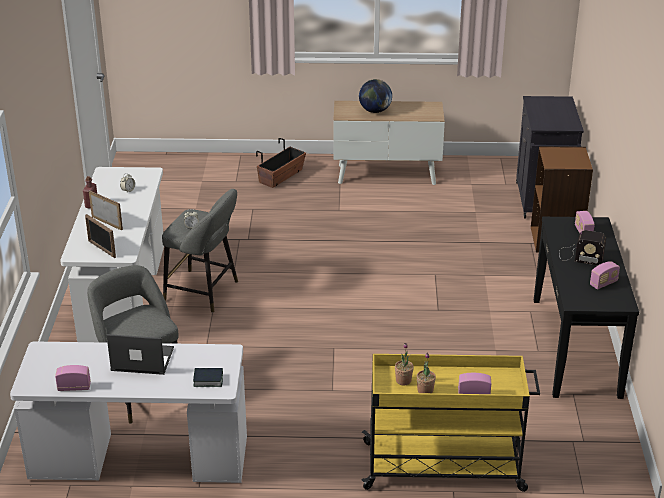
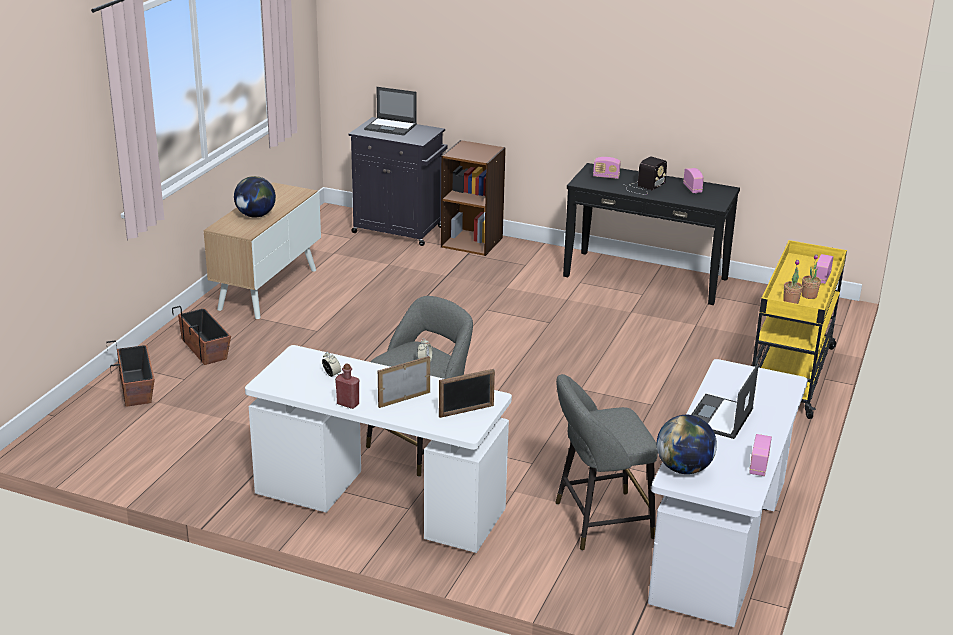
camera: 70 degrees left, 5 degrees down
(57, 352) = (684, 468): none -> globe
(208, 380) = (771, 386): book -> none
(214, 169) = (136, 388): none -> planter
(557, 108) = (391, 127): none -> laptop

